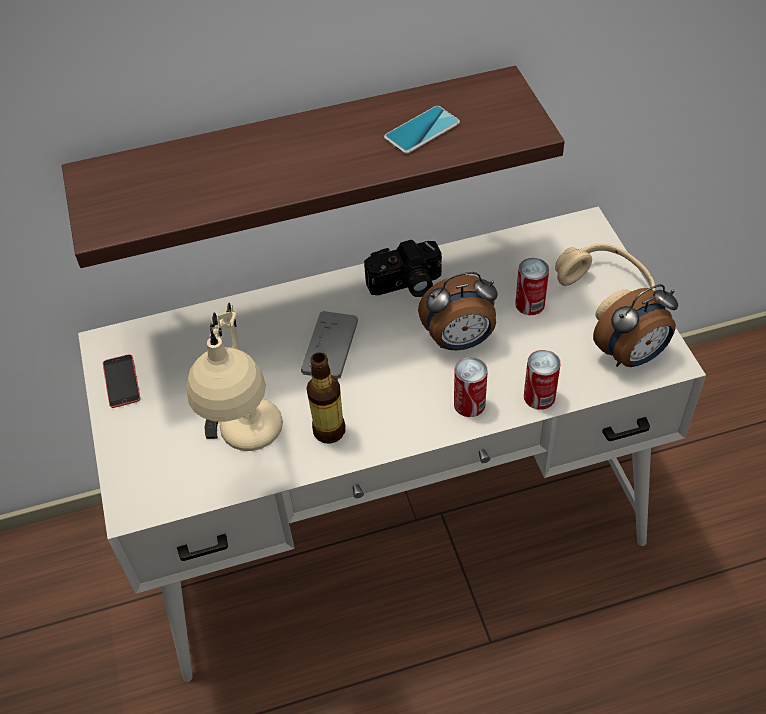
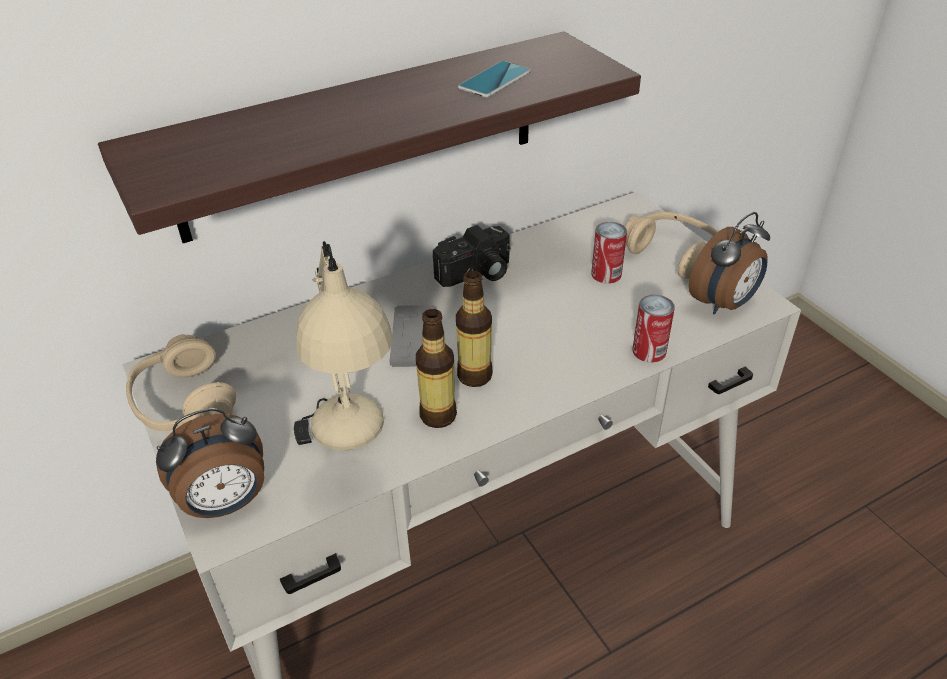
camera: 15 degrees left, 10 degrees down
(121, 381) = (183, 403): phone -> beige headphones
(372, 396) = (474, 376): none -> bottle
(459, 341) = (548, 314): alarm clock -> alarm clock (226, 503)
(469, 404) = (580, 368): can -> none

